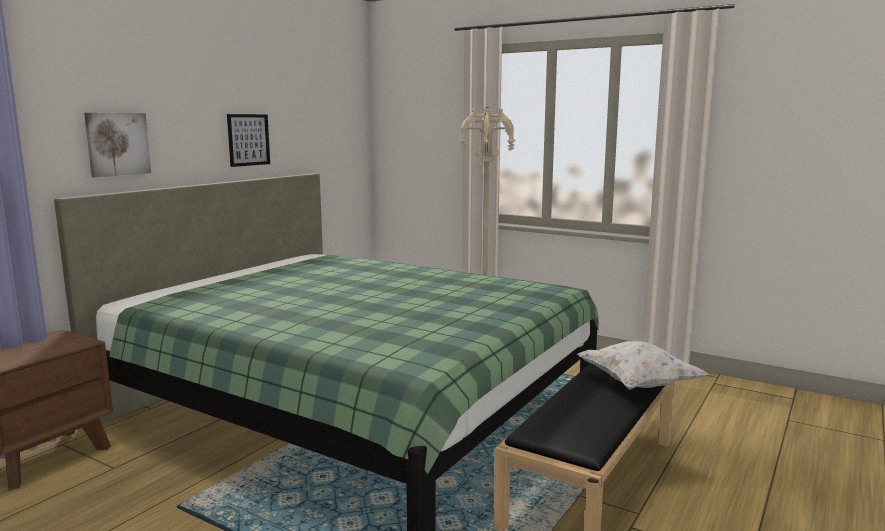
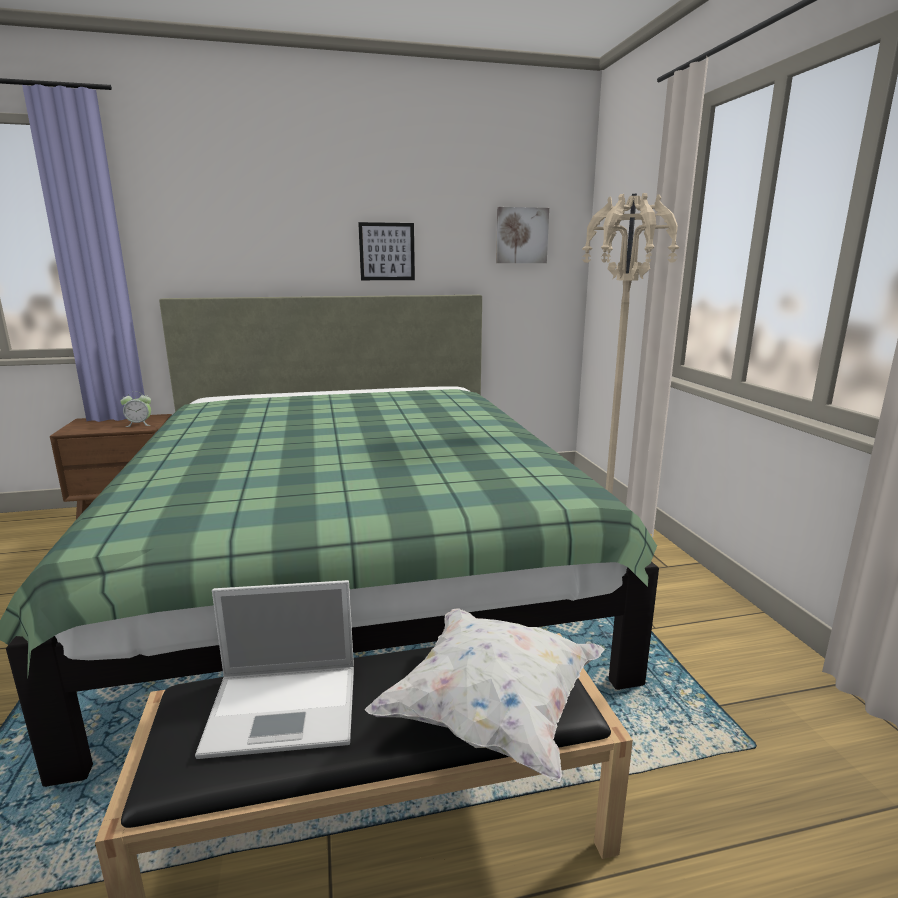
camera: 45 degrees right, 5 degrees up
(65, 343) = (139, 424): none -> alarm clock
(117, 144) = (227, 251): picture -> picture (521, 235)
(576, 415) = (286, 708): none -> laptop

